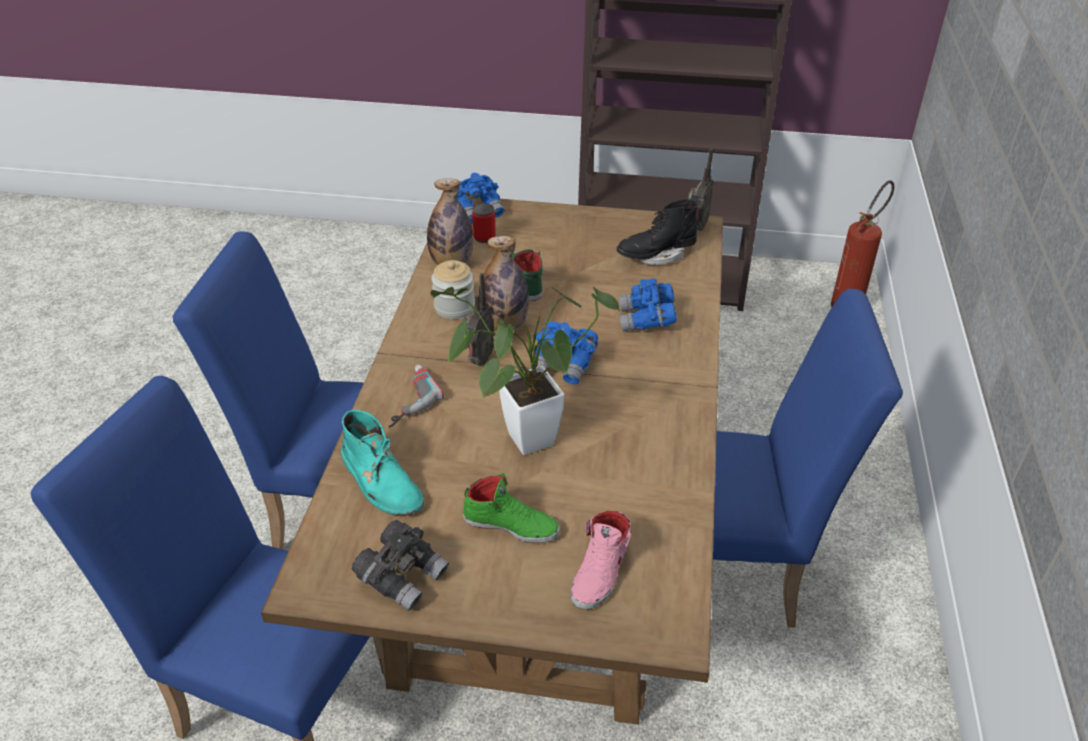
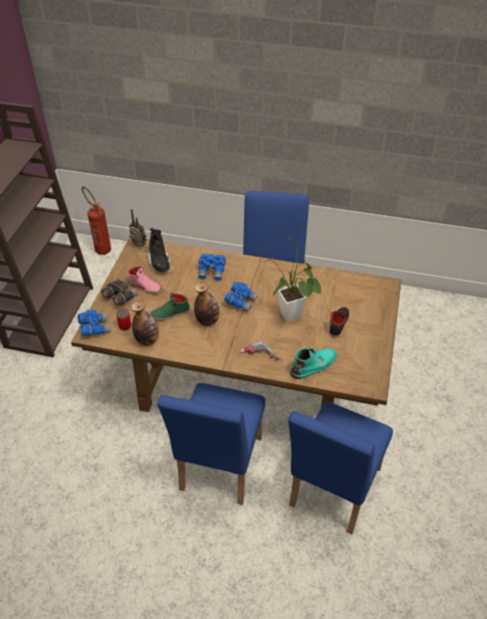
camera: 85 degrees left, 5 degrees up
(403, 576) = (366, 356): grey binoculars -> grey binoculars (120, 298)
(454, 307) = (189, 339): jar -> none
(477, 361) = (234, 331): radio -> none
(511, 524) = (338, 323): green shoe -> black shoe
(601, 572) = (361, 300): pink shoe -> pink shoe (145, 286)

